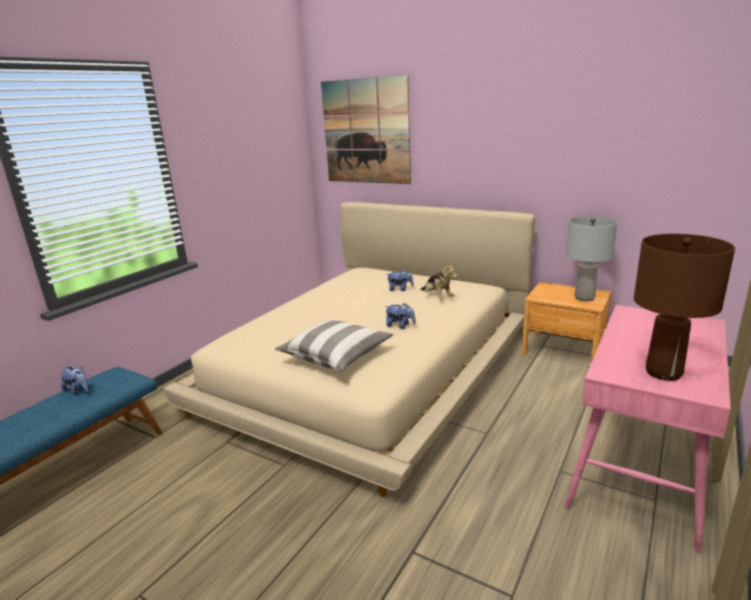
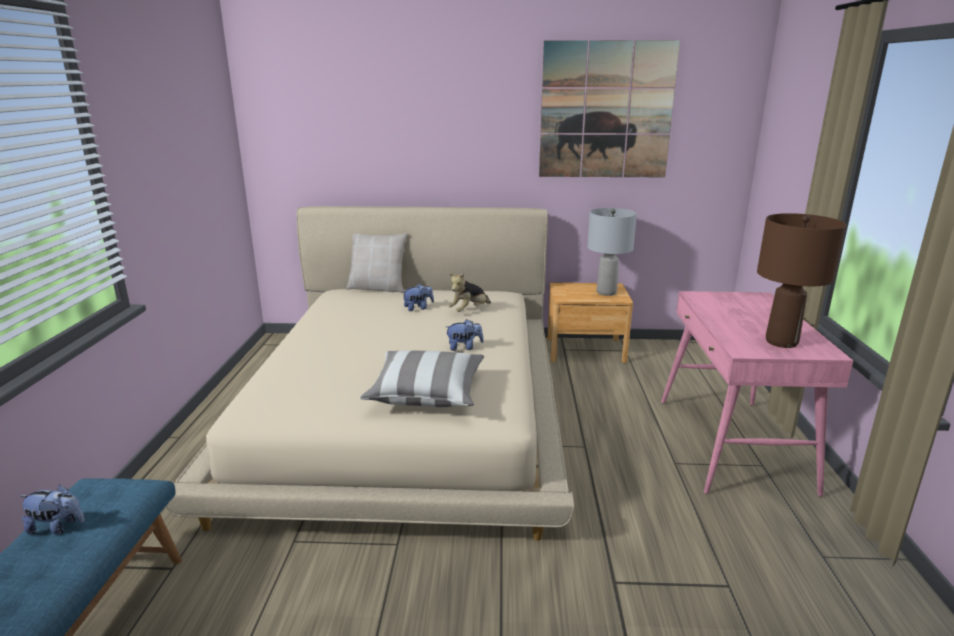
camera: 30 degrees left, 0 degrees up
(366, 132) = (325, 116): picture -> picture (606, 111)
(389, 270) = (378, 288): none -> beige pillow
(437, 297) = (469, 311): plush toy -> plush toy turned 105 degrees clockwise

